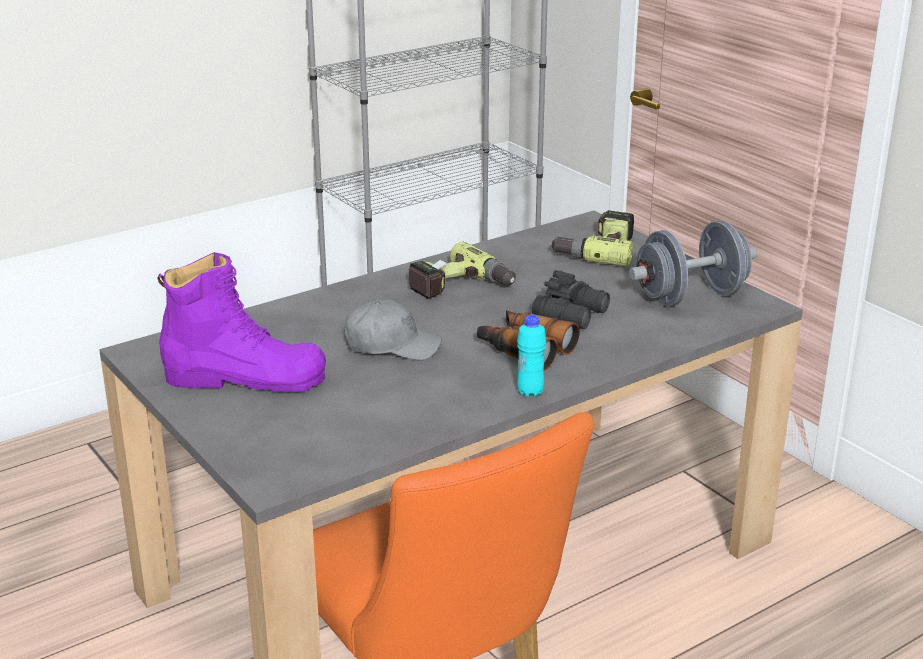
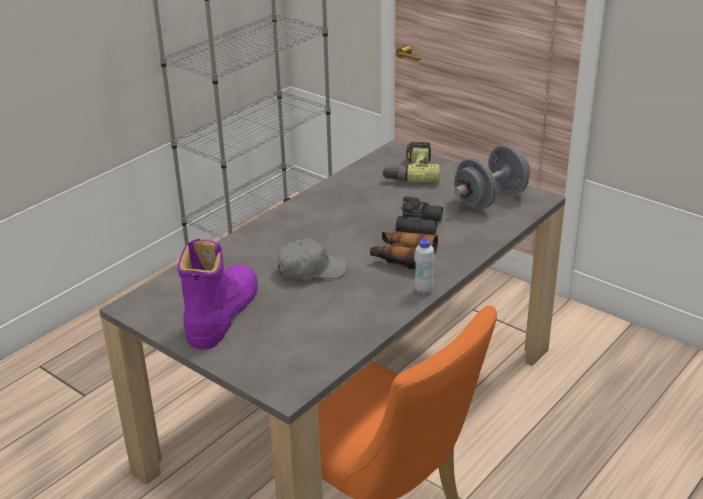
camera: 15 degrees left, 5 degrees up
(245, 378) = (222, 314): purple boot -> purple boot turned 60 degrees counterclockwise
(461, 288) = (334, 216): power drill -> none
(530, 392) = (423, 290): turquoise bottle -> white bottle

